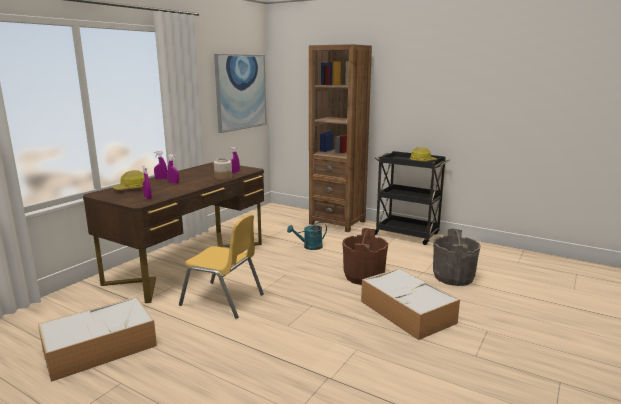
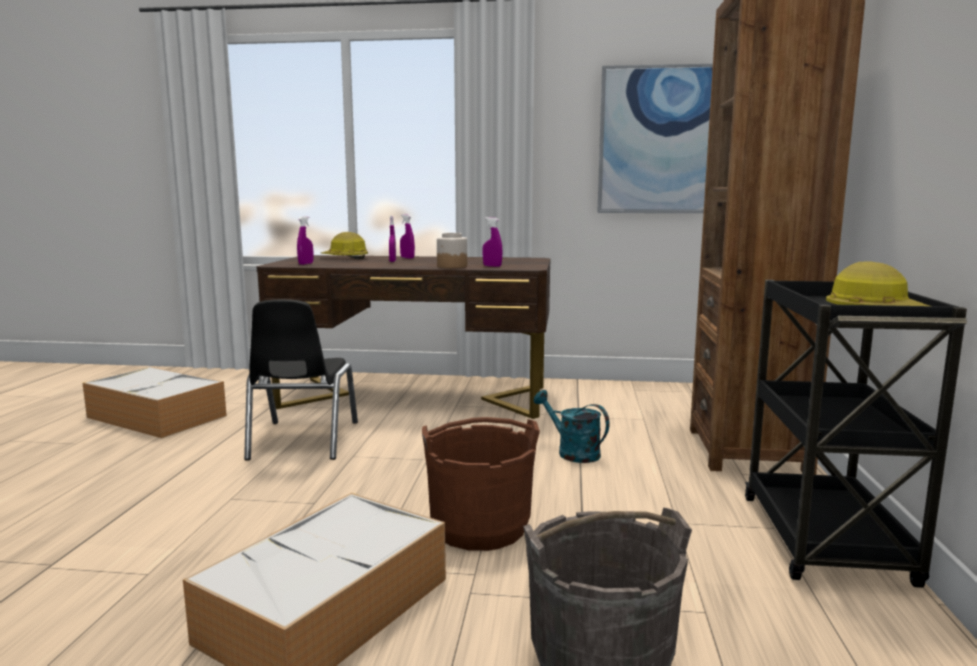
camera: 65 degrees right, 5 degrees down
(223, 300) = (302, 440): yellow chair -> black chair

